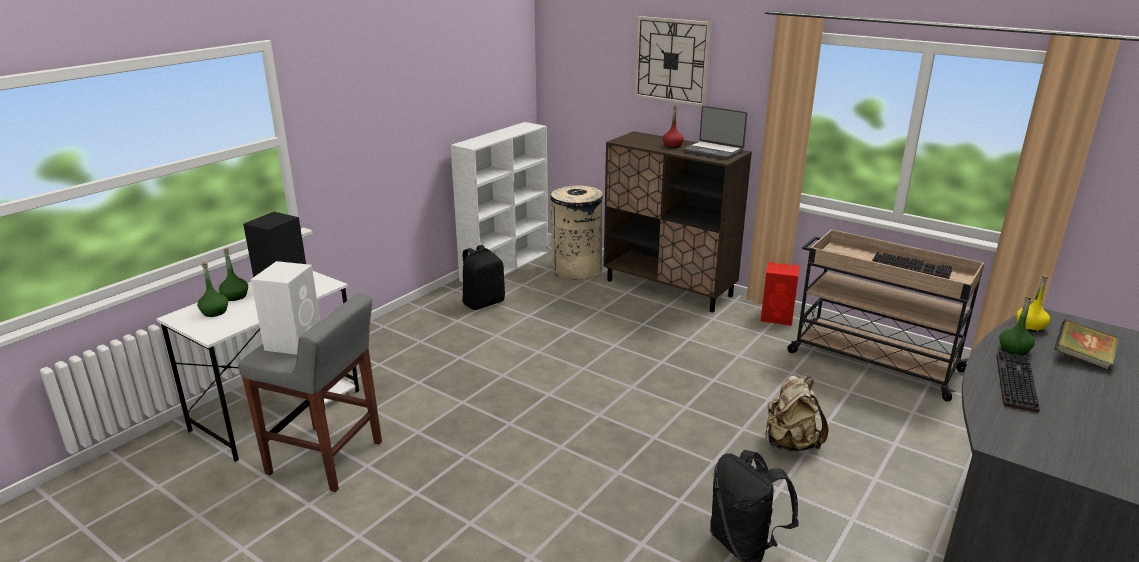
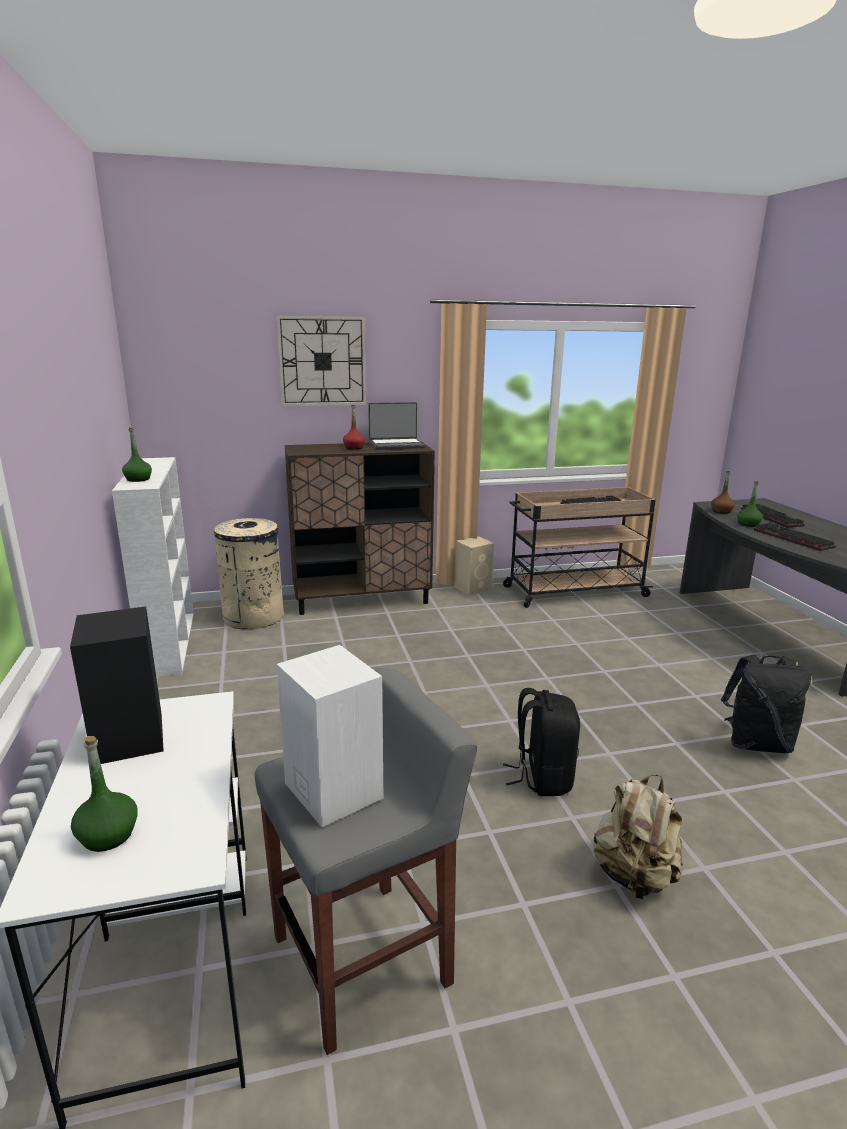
camera: 50 degrees left, 5 degrees down
(235, 296) = (88, 795): green bottle -> green bottle (138, 479)
(483, 302) = (214, 686): black backpack -> black backpack (542, 777)
(777, 317) = (473, 589): red speaker -> beige speaker
(790, 443) = (642, 664): beige backpack -> beige backpack (634, 876)
(1030, 327) = (721, 511): yellow bottle -> brown bottle
(1081, 358) = (773, 517): book -> keyboard

